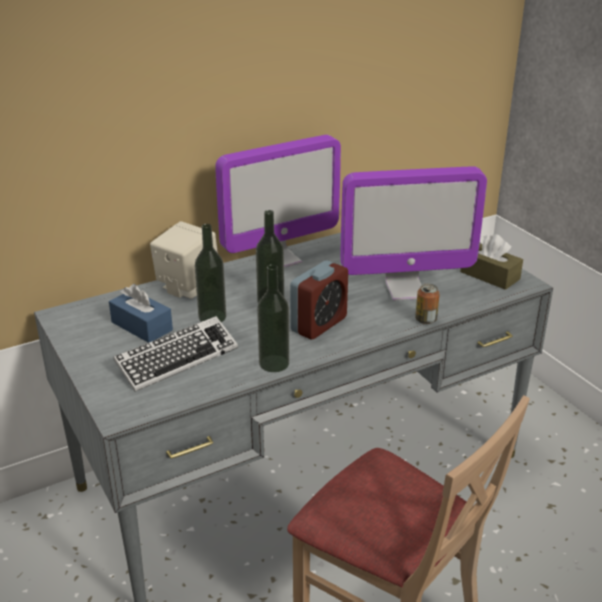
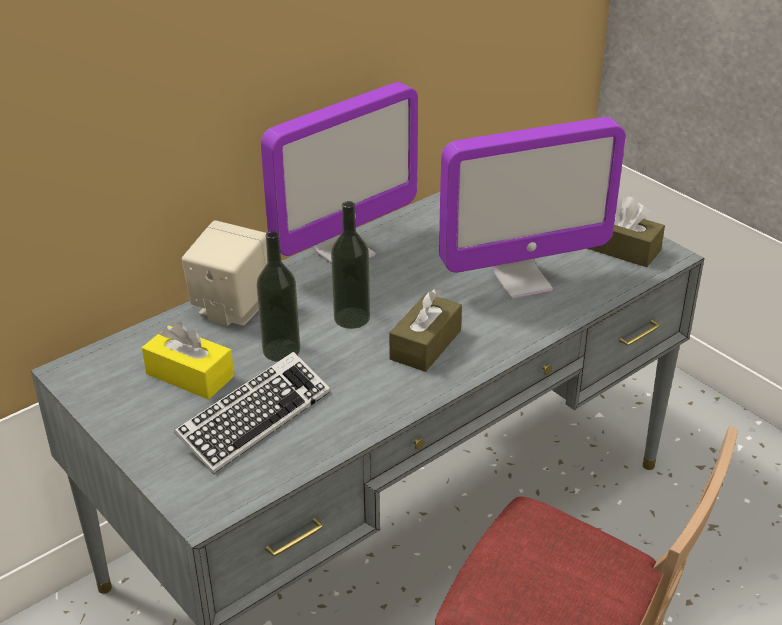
camera: 10 degrees left, 5 degrees up
(142, 326) = (190, 375): blue tissue box -> yellow tissue box
(274, 363) = (385, 409): bottle -> none
(319, 324) = (425, 345): alarm clock -> brown tissue box
(425, 320) = (560, 323): can -> none

